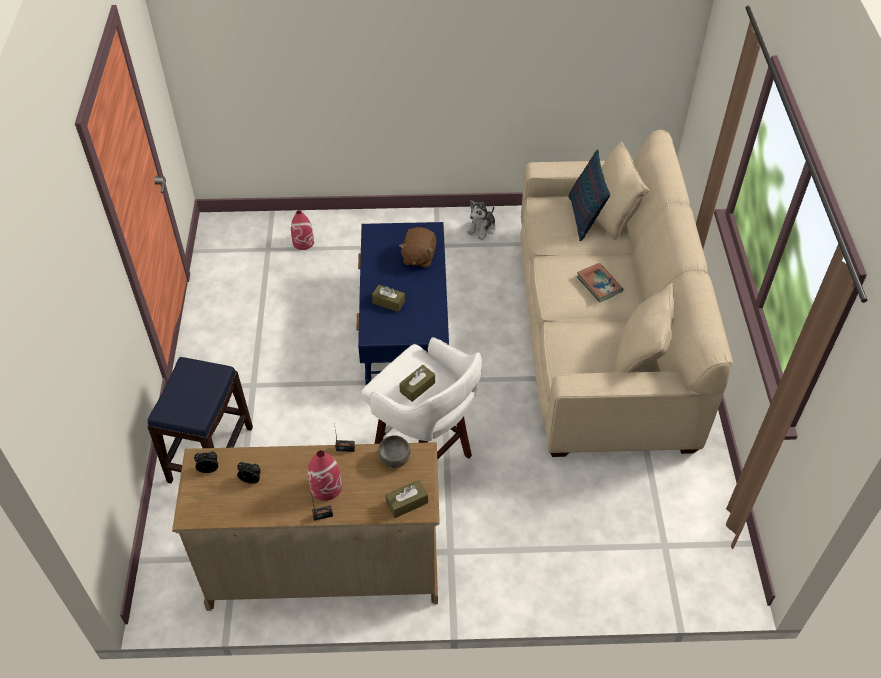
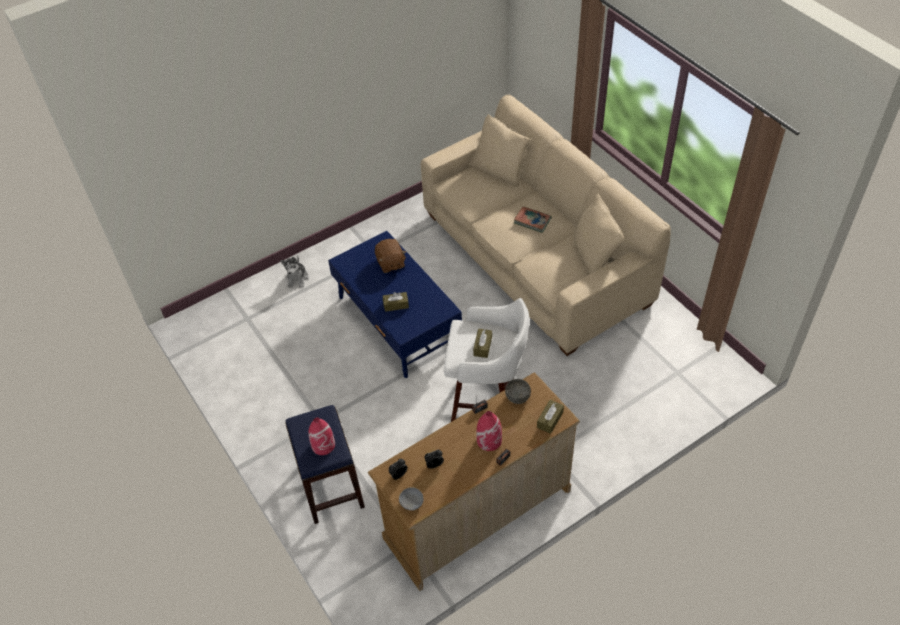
camera: 30 degrees left, 0 degrees up
(197, 505) = (412, 502): none -> grey bowl
(303, 242) = (271, 300): red vase -> red vase (323, 445)
(482, 229) = (397, 226): plush toy -> plush toy (297, 278)
(584, 218) = (486, 181): blue pillow -> none

